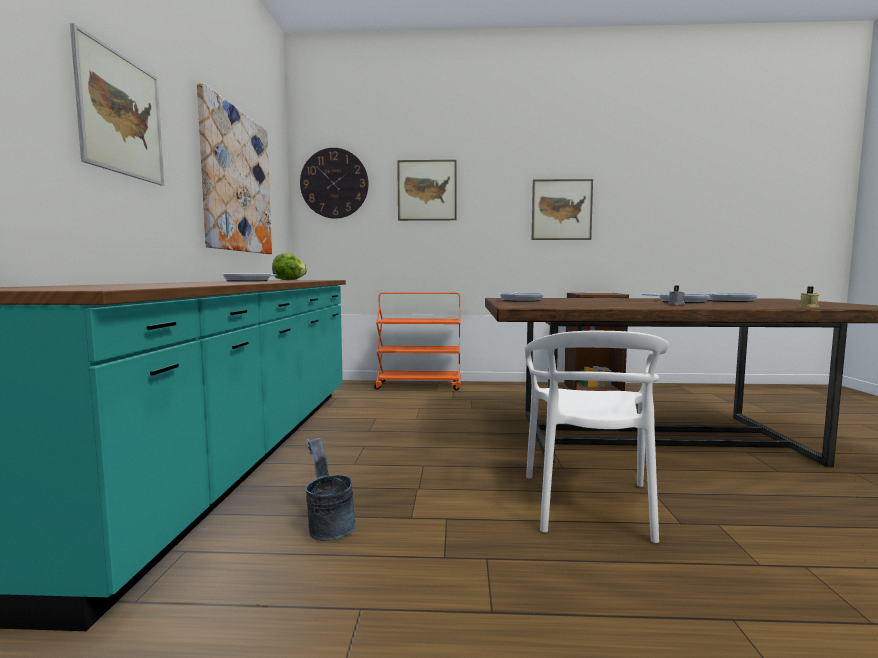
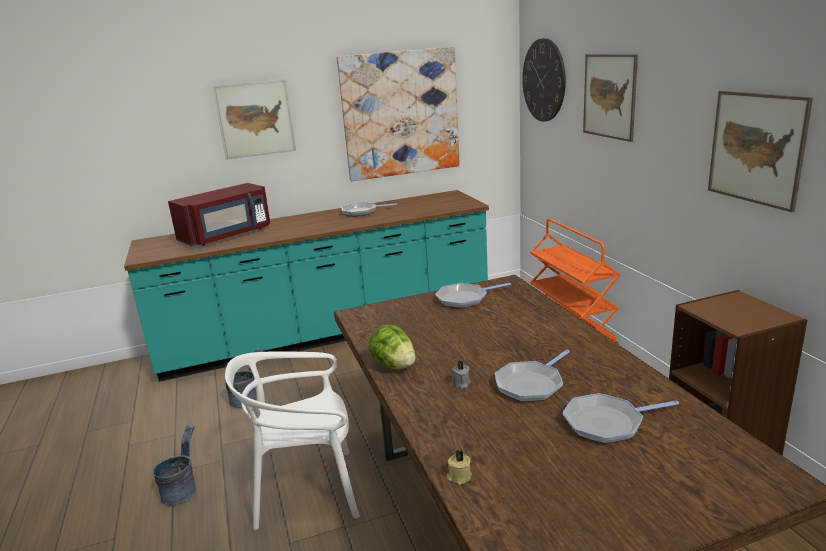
camera: 70 degrees right, 15 degrees up
(152, 284) = (227, 235): none -> red microwave
(289, 280) = (431, 202): lettuce -> lettuce (394, 365)
(549, 601) = (183, 490): none -> grey bucket

